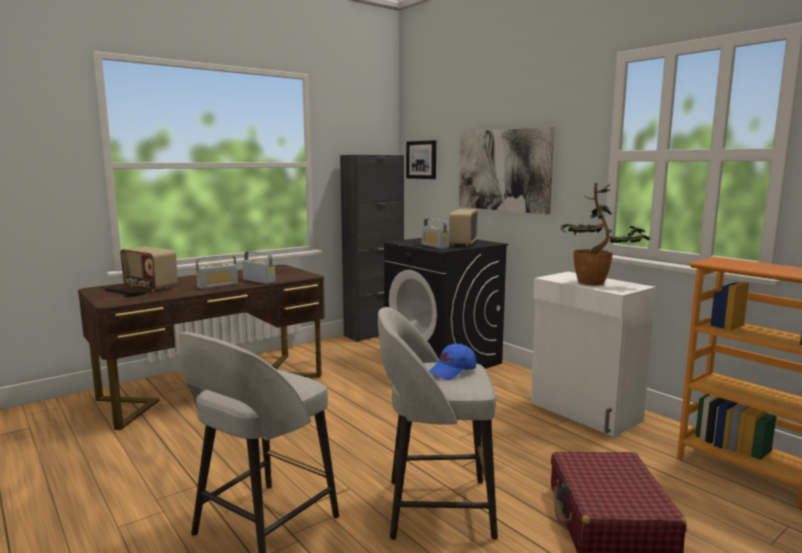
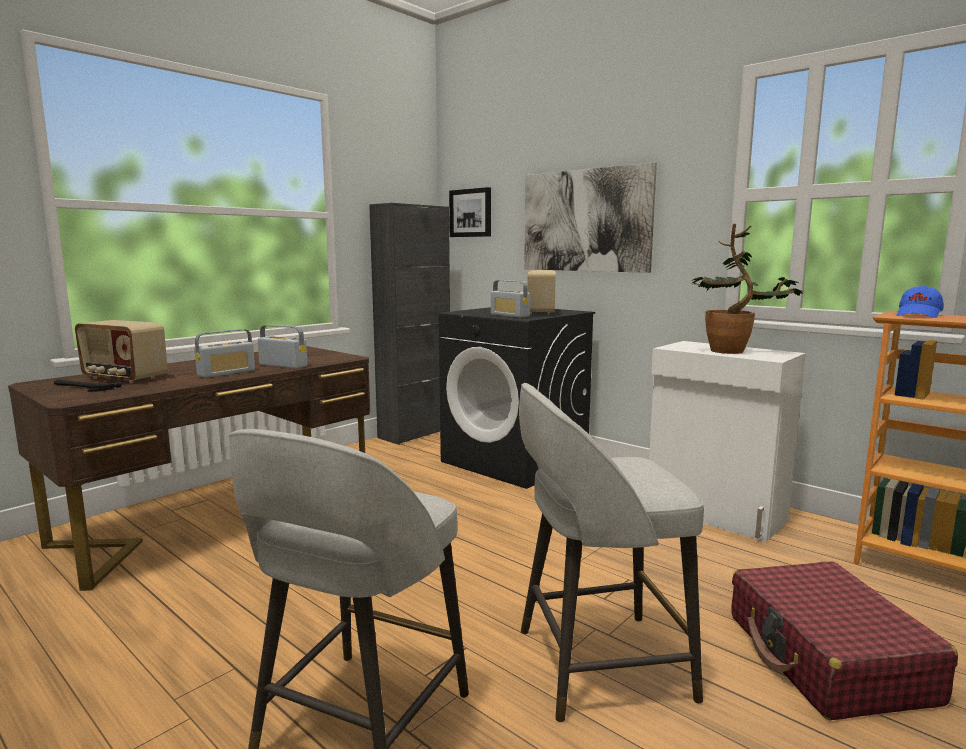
camera: 10 degrees left, 0 degrees up
(453, 371) = (625, 470): blue cap -> blue cap (919, 315)

